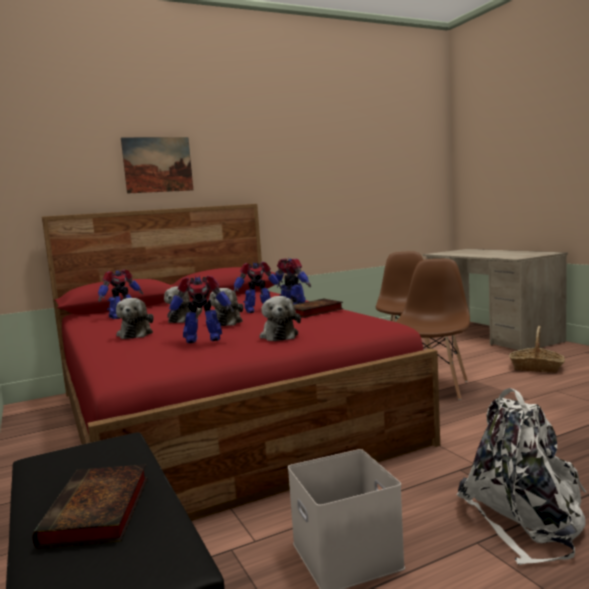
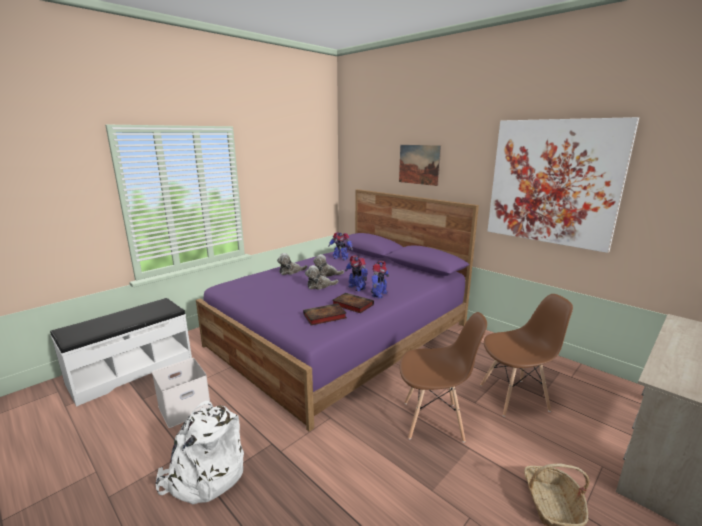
camera: 70 degrees right, 10 degrees up
(98, 513) = (113, 321): book -> book (324, 317)
(203, 339) = (263, 288): toy robot -> none
(218, 415) = (342, 335): red bed -> purple bed
(279, 335) = (279, 305): plush toy -> none
(316, 170) = (553, 182): none -> picture

